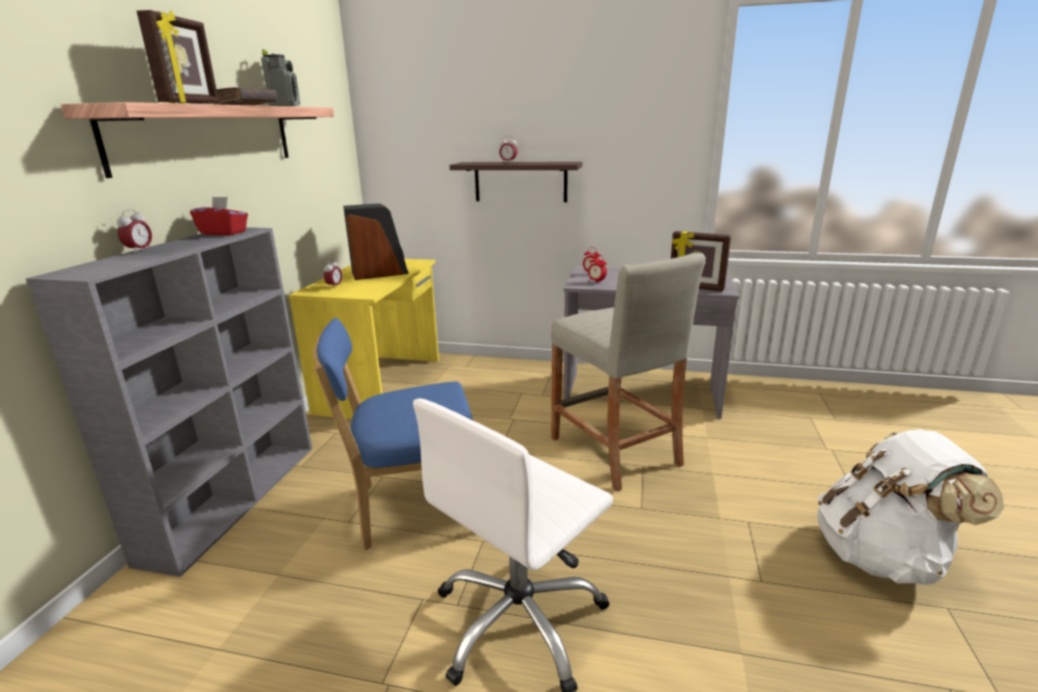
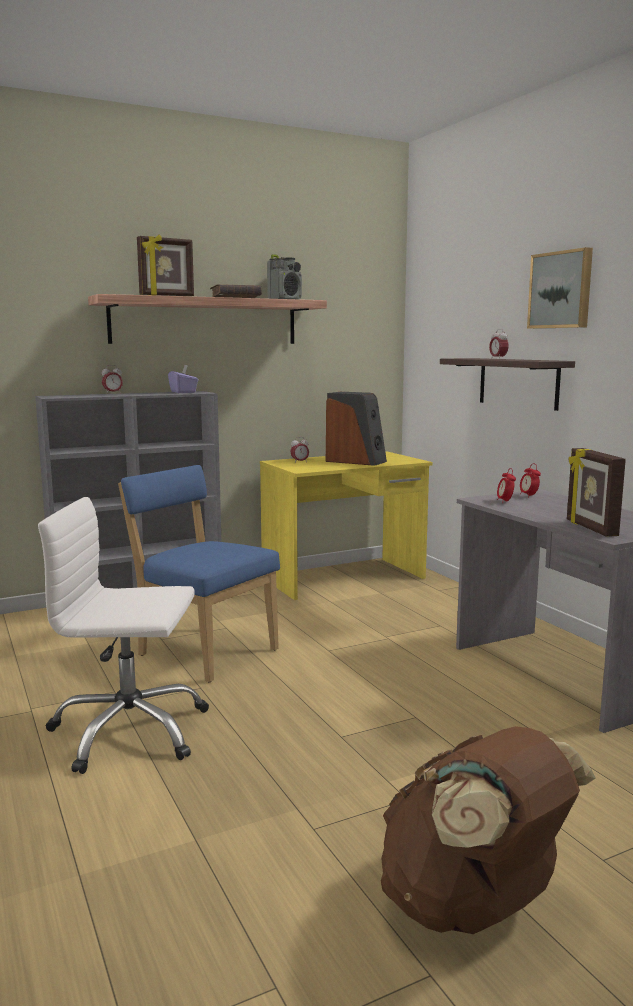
camera: 50 degrees right, 10 degrees down
(224, 233) = (183, 392): red tissue box -> purple tissue box
(563, 102) = (561, 290): none -> picture
(614, 451) = (417, 696): beige stool -> none
(882, 556) = (473, 906): white backpack -> brown backpack

